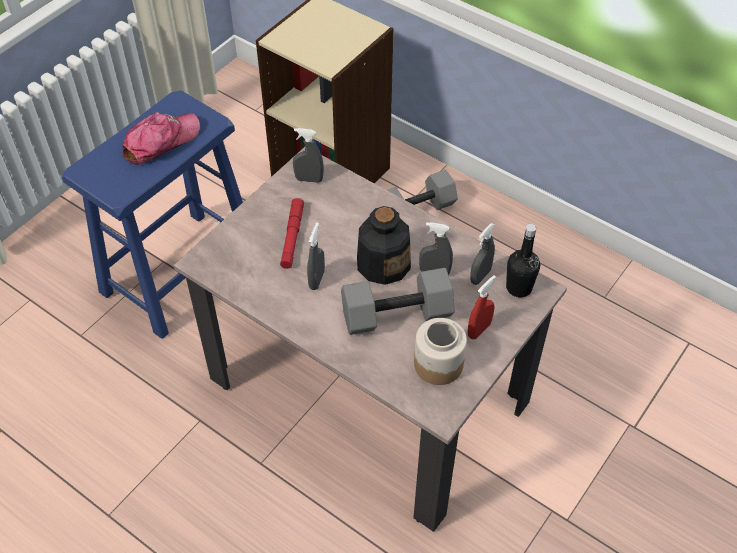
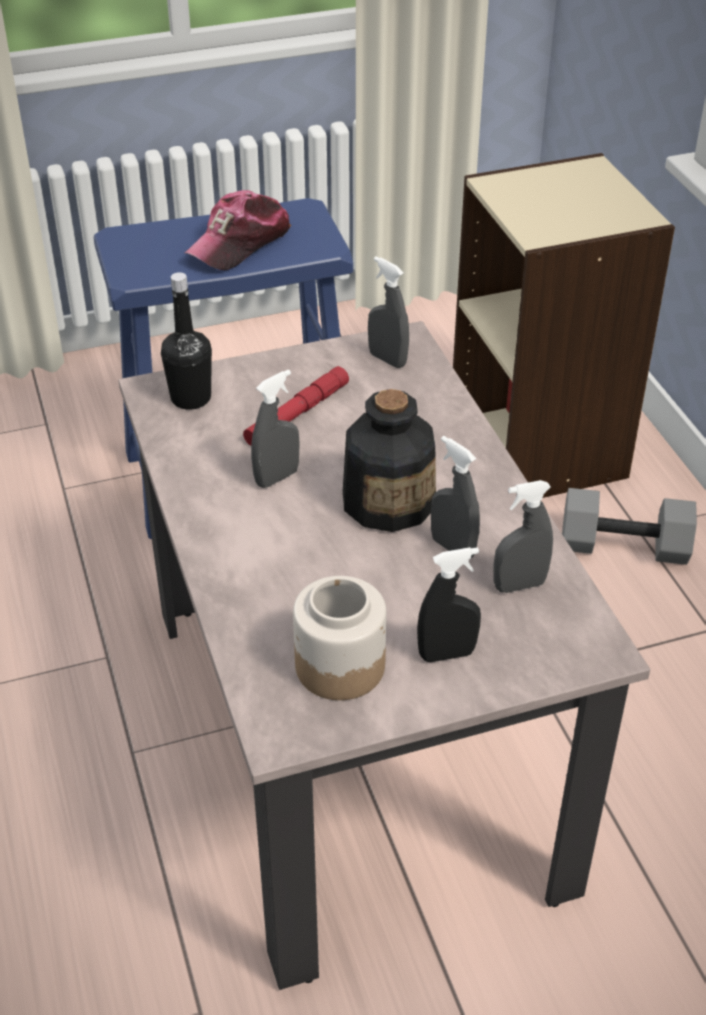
camera: 35 degrees right, 10 degrees down
(161, 142) = (240, 243): cap -> cap turned 135 degrees clockwise
(397, 313) = (346, 571): grey dumbbell -> none
(479, 330) = (447, 654): red spray bottle -> black spray bottle
(519, 287) = (567, 630): black bottle -> black bottle (191, 398)

